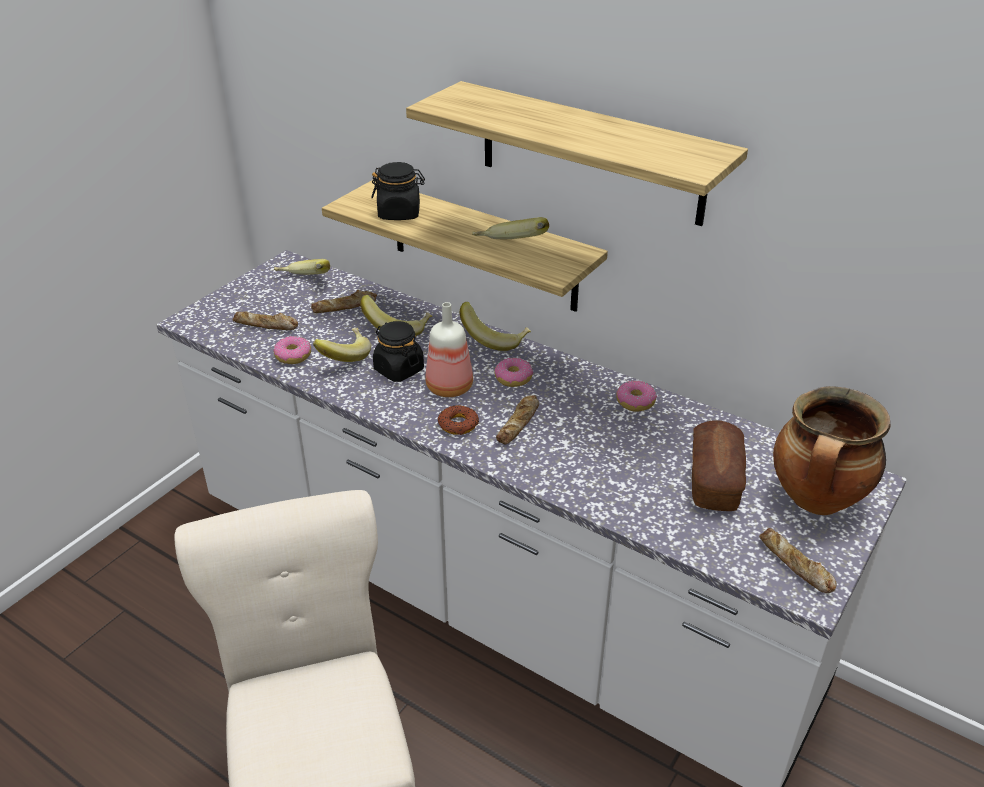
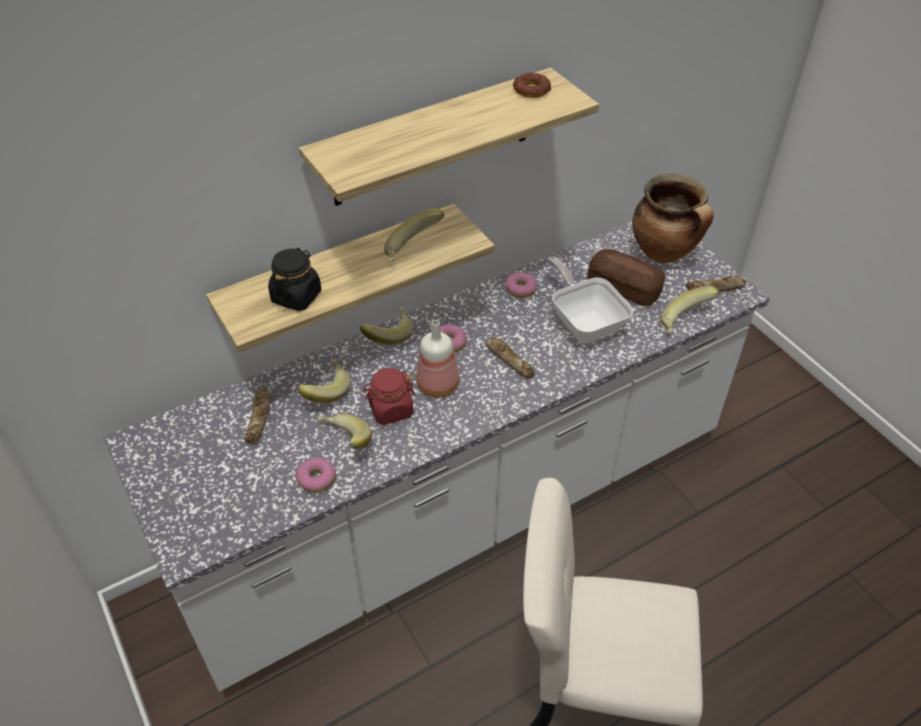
camera: 65 degrees left, 10 degrees up
(266, 325) = (245, 488): bread -> none
(303, 282) = (186, 438): banana -> banana (686, 322)
(398, 369) = (390, 410): black jar -> red jar
(458, 424) = (490, 395): donut -> donut (531, 90)
(624, 462) = (584, 322): none -> frying pan

